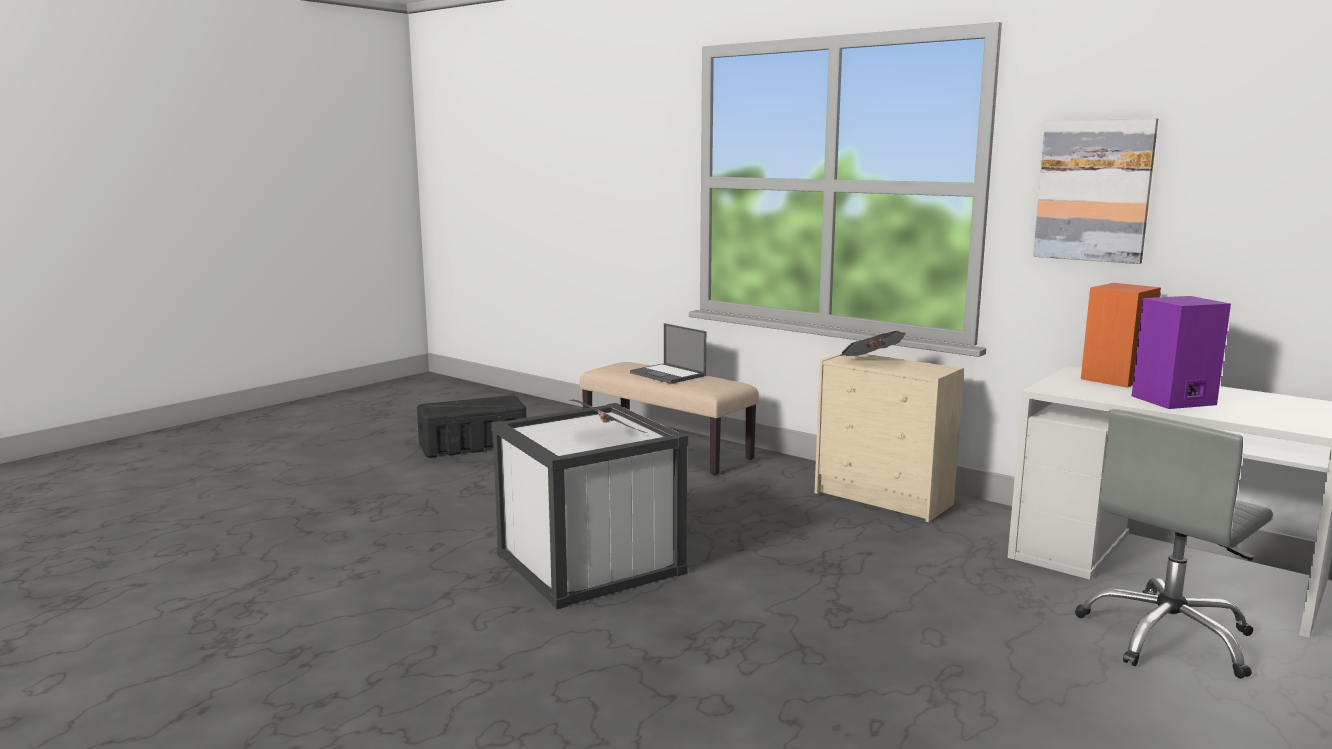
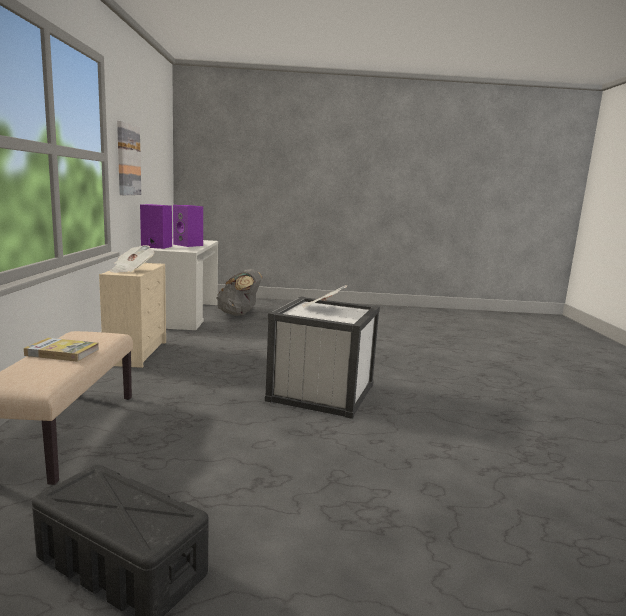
camera: 130 degrees left, 0 degrees up
(668, 374) = (62, 352): laptop -> book
(1114, 378) = (155, 246): orange speaker -> purple speaker
(1168, 637) = (239, 314): grey office chair -> grey backpack

